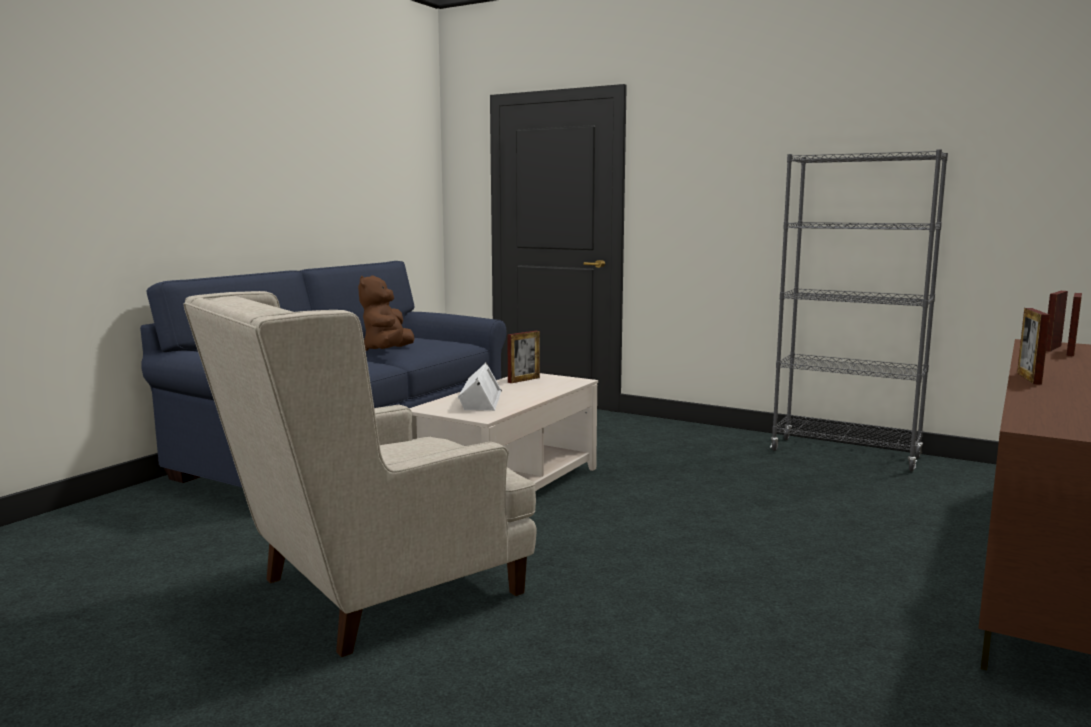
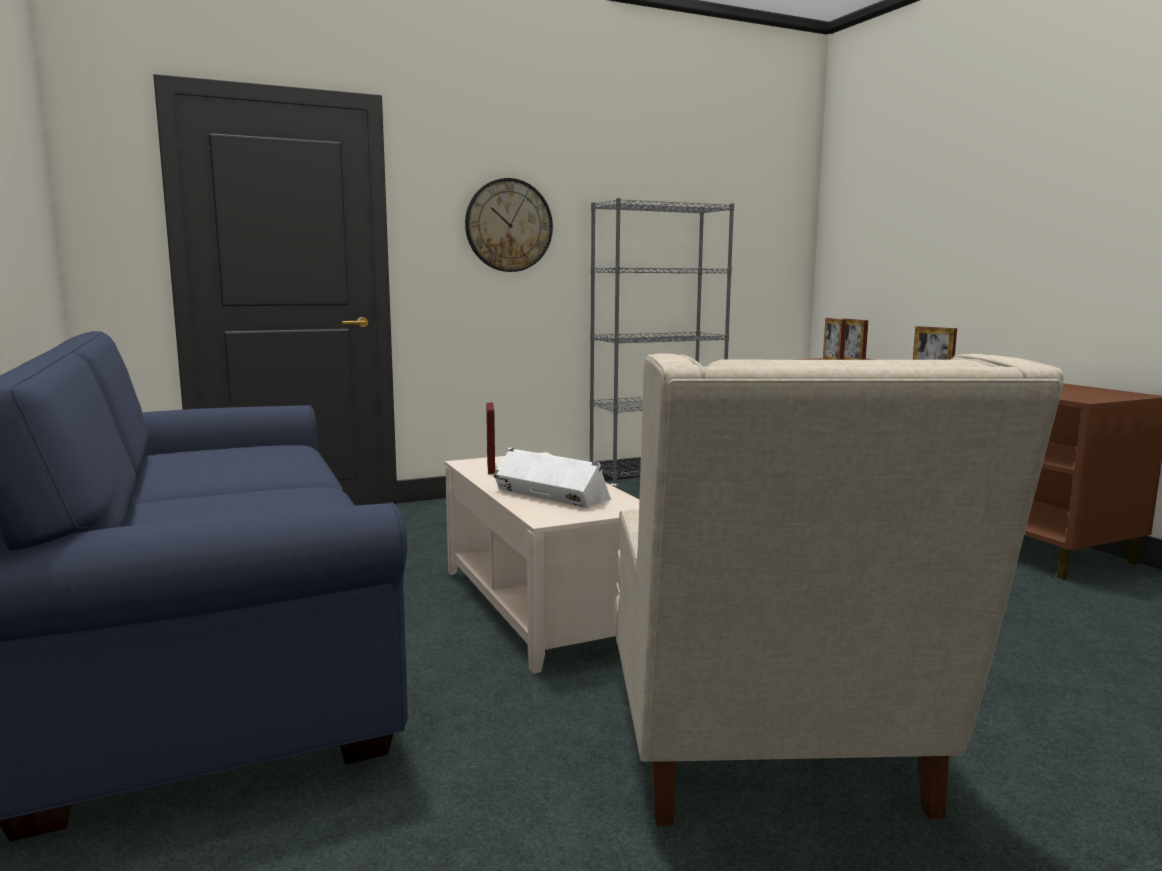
camera: 55 degrees left, 0 degrees up
(387, 351) = (247, 471): brown plush toy -> none
(724, 183) = (508, 225): none -> wall clock

